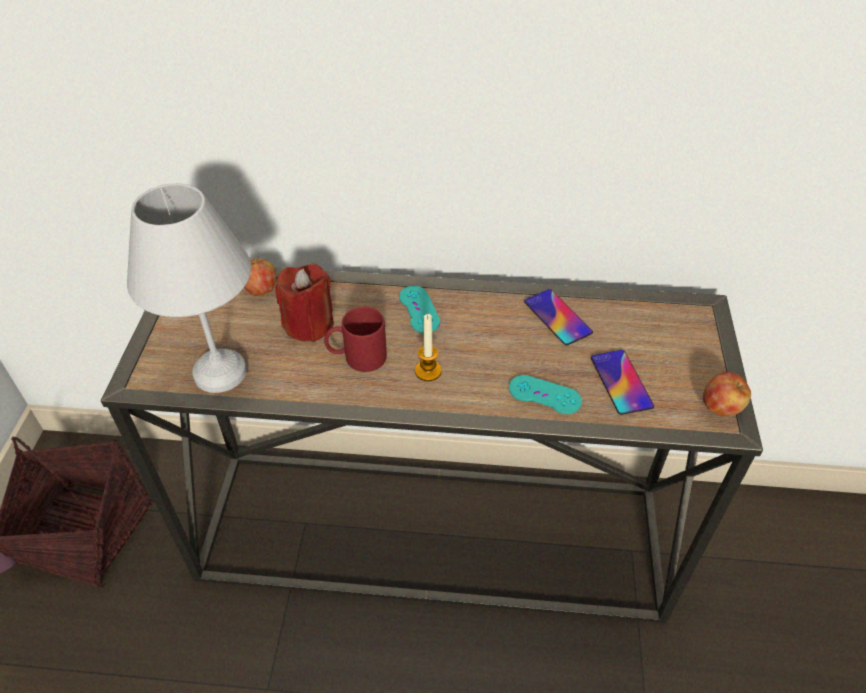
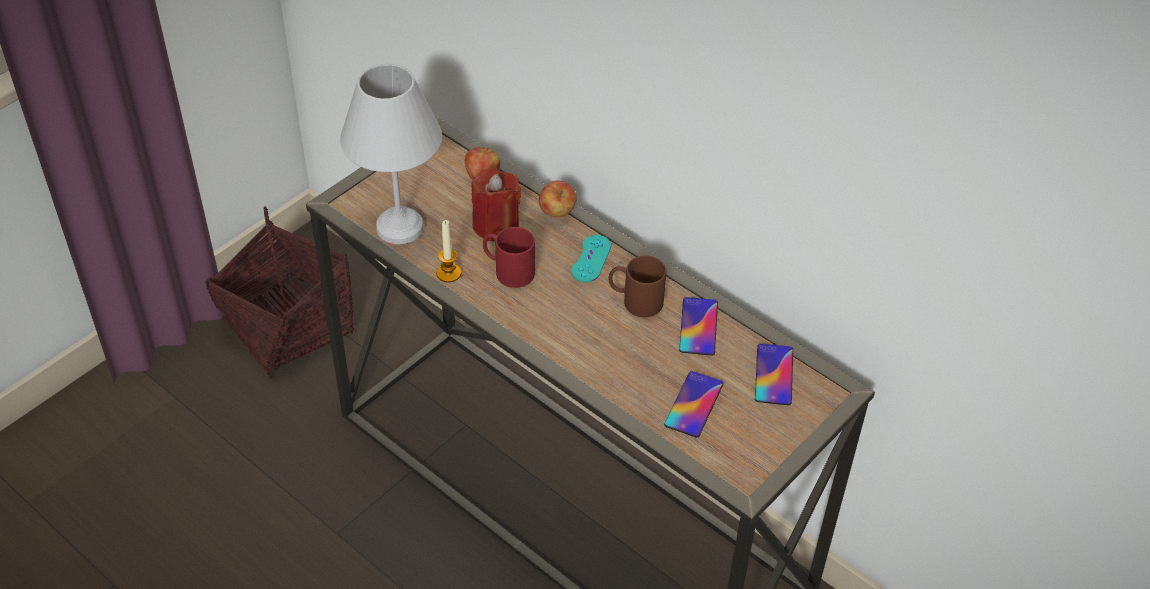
camera: 35 degrees right, 0 degrees up
(428, 371) = (551, 310): candle -> candle (448, 273)
(487, 325) = (635, 301): none -> brown mug
(544, 395) = (621, 378): turquoise game controller -> none
(650, 323) = (774, 375): none -> phone
(721, 408) = (754, 470): apple -> apple (557, 212)

